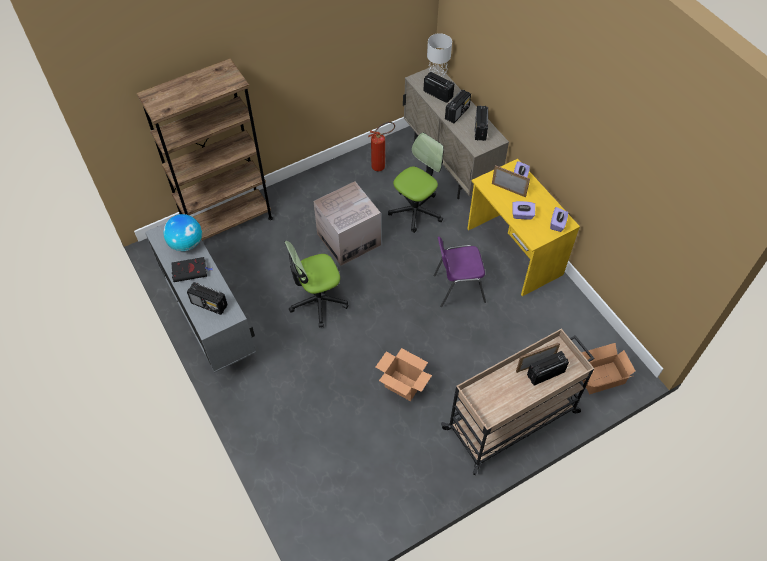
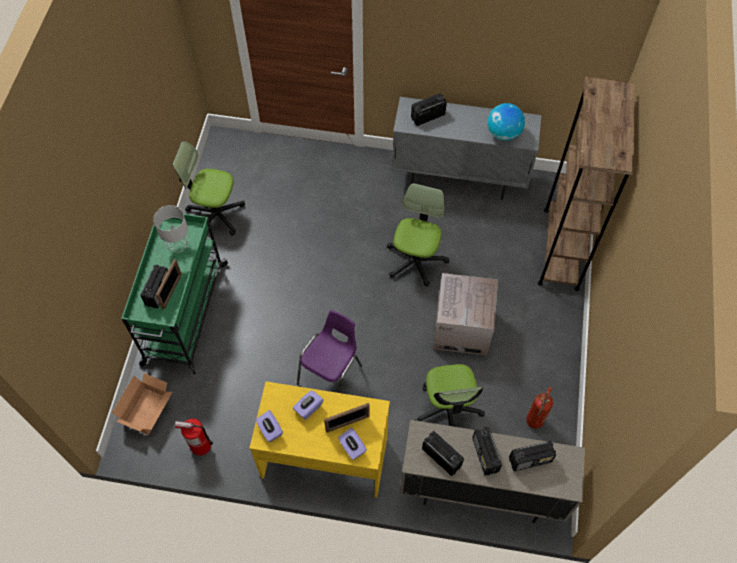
camera: 130 degrees right, 5 degrees up
(191, 271) = (471, 122): black book -> none
(402, 385) = (285, 264): cardboard box -> none
(407, 479) = (215, 215): none -> office chair
(437, 74) = (563, 486): grey table lamp -> grey table lamp (179, 246)
(512, 420) = (184, 314): beige cart -> green cart
(584, 324) = (200, 446): none -> fire extinguisher

